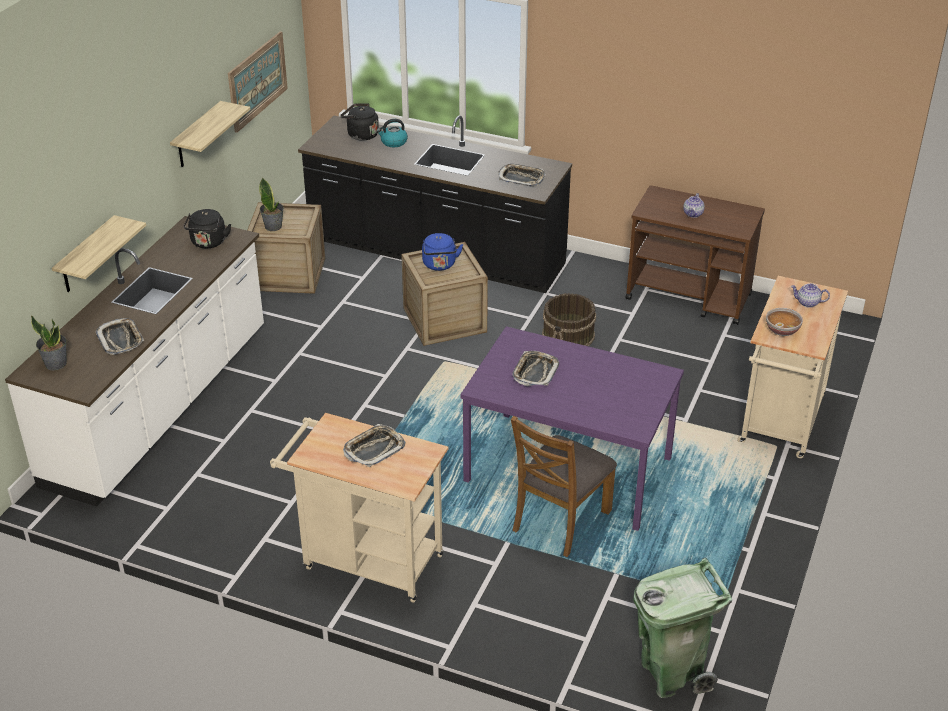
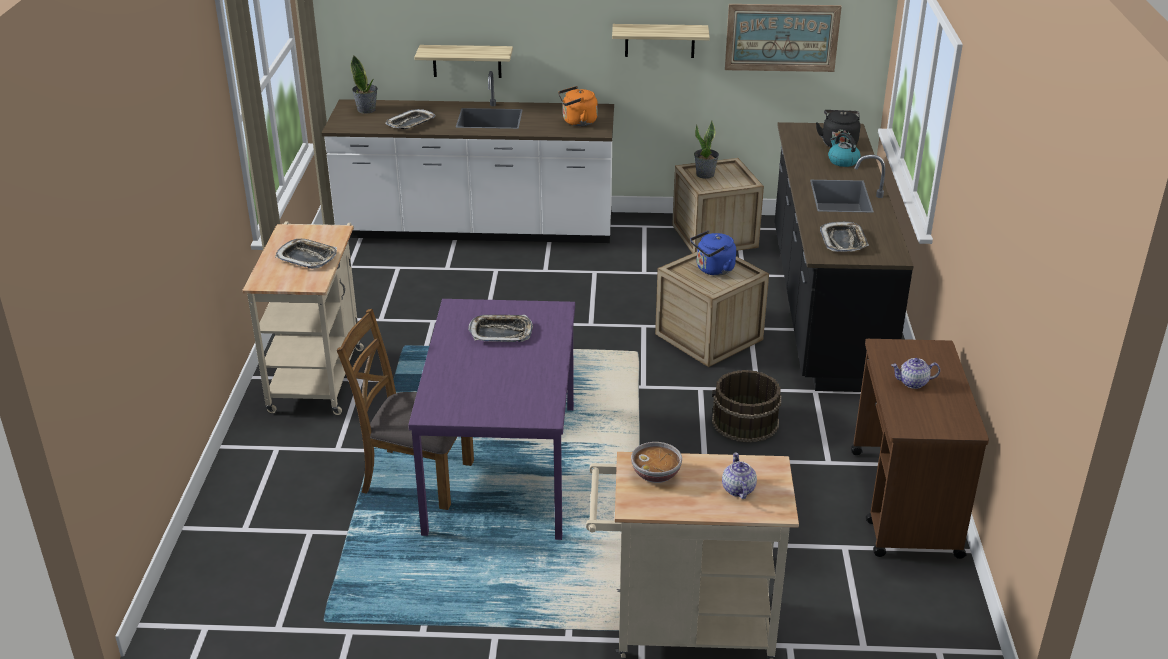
camera: 70 degrees right, 5 degrees down
(208, 243) = (577, 122): black kettle -> orange kettle
(671, 673) = (207, 598): green trash can -> none

